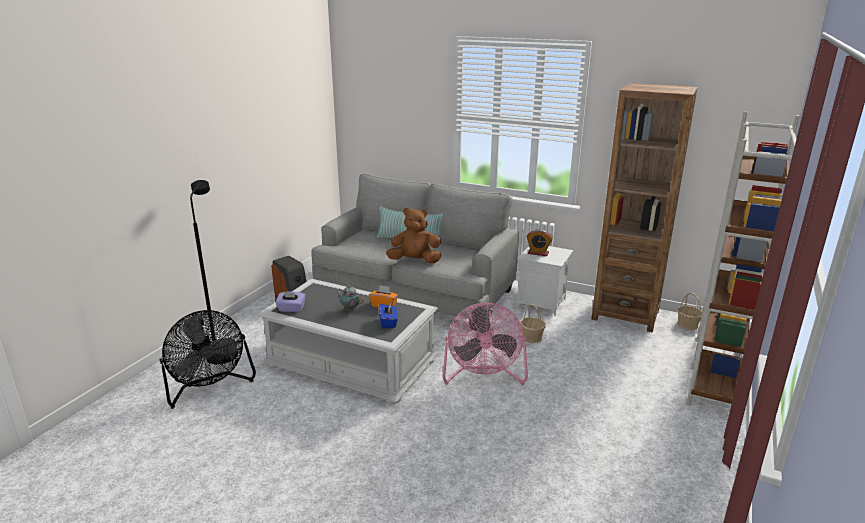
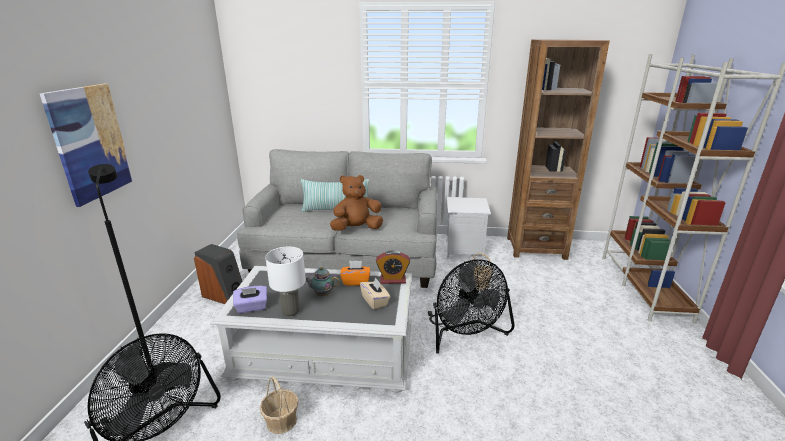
camera: 20 degrees left, 0 degrees up
(198, 162) = (90, 143): none -> picture
(318, 317) = (291, 311): none -> white table lamp
(388, 323) = (375, 301): blue tissue box -> beige tissue box
(480, 375) = (462, 334): pink fan -> black fan
(538, 253) = (461, 205): alarm clock -> alarm clock (393, 280)
(687, 325) = (586, 248): basket -> basket (281, 421)

